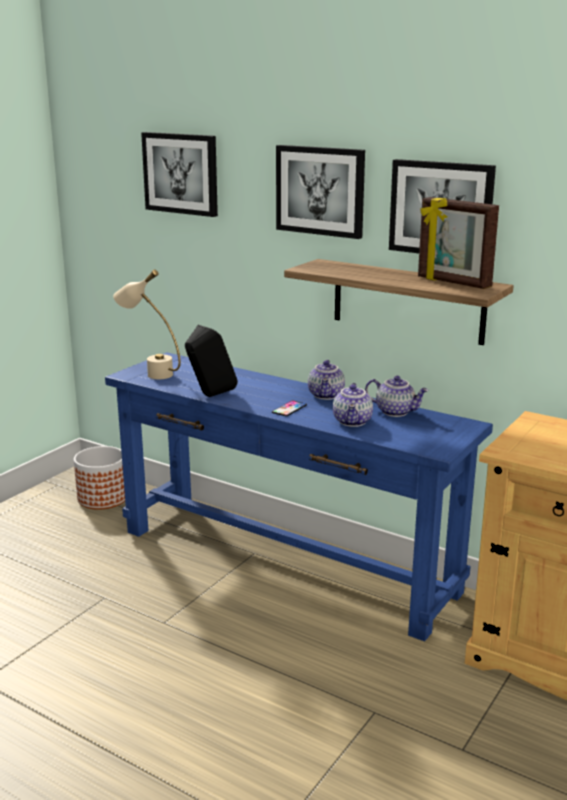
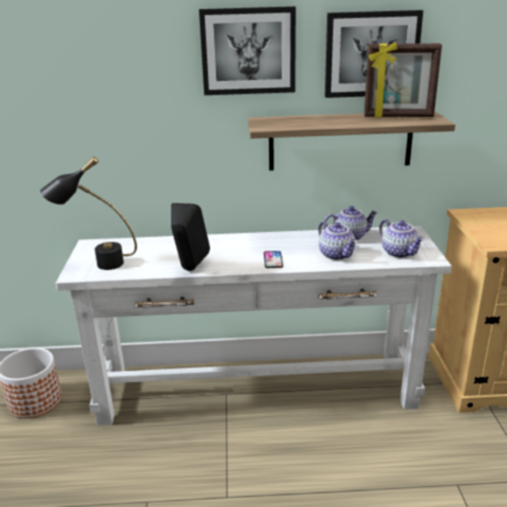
camera: 35 degrees left, 5 degrees up
(151, 372) = (97, 264): beige table lamp -> black table lamp
(181, 173) = (75, 51): picture -> none
(285, 561) = (257, 390): blue console table -> white console table
(327, 395) = (280, 239): teapot -> teapot (400, 253)

